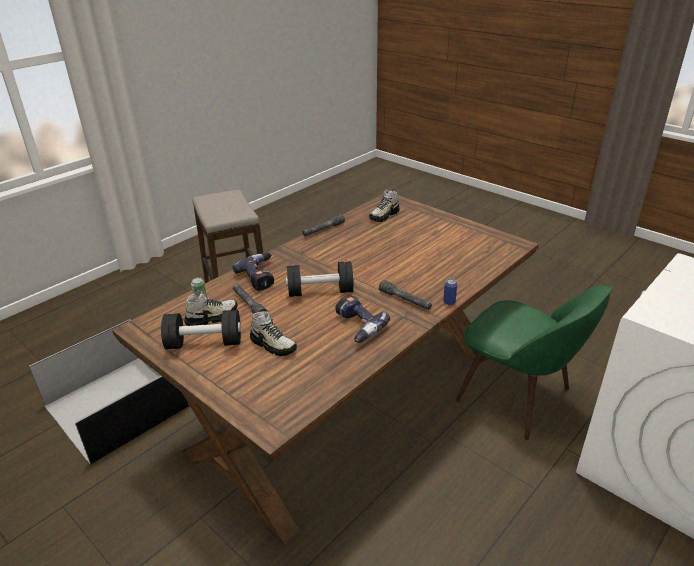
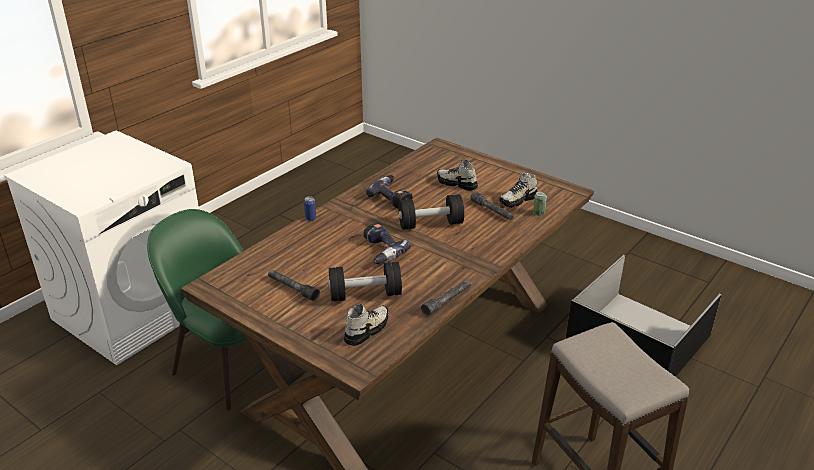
camera: 175 degrees right, 0 degrees up
(204, 343) = (511, 183): black dumbbell -> black dumbbell (365, 294)
(261, 276) = (495, 237): power drill -> power drill (380, 251)
(405, 300) = (350, 219): grey flashlight -> grey flashlight (292, 288)

